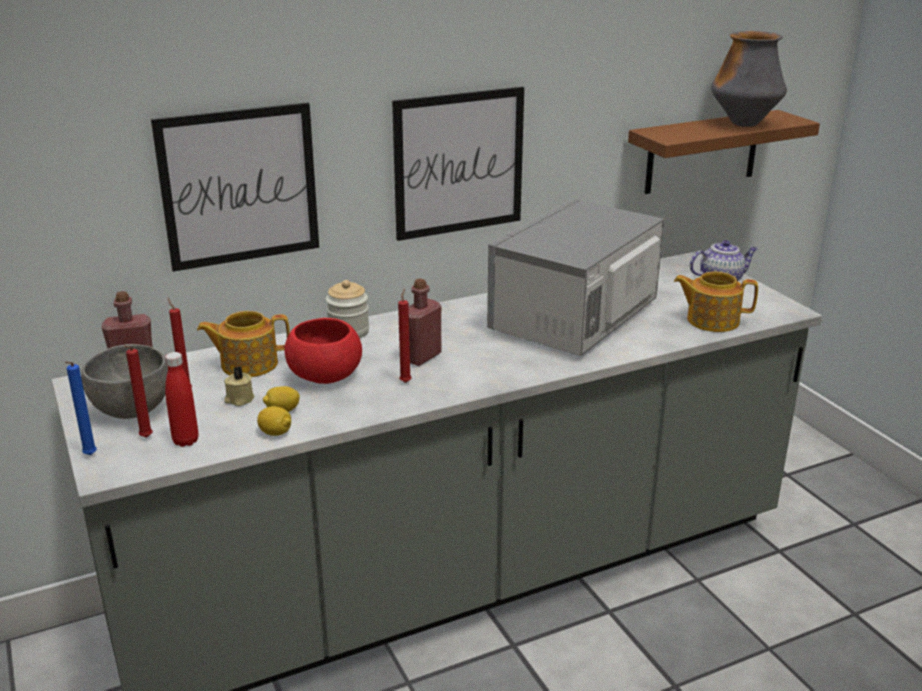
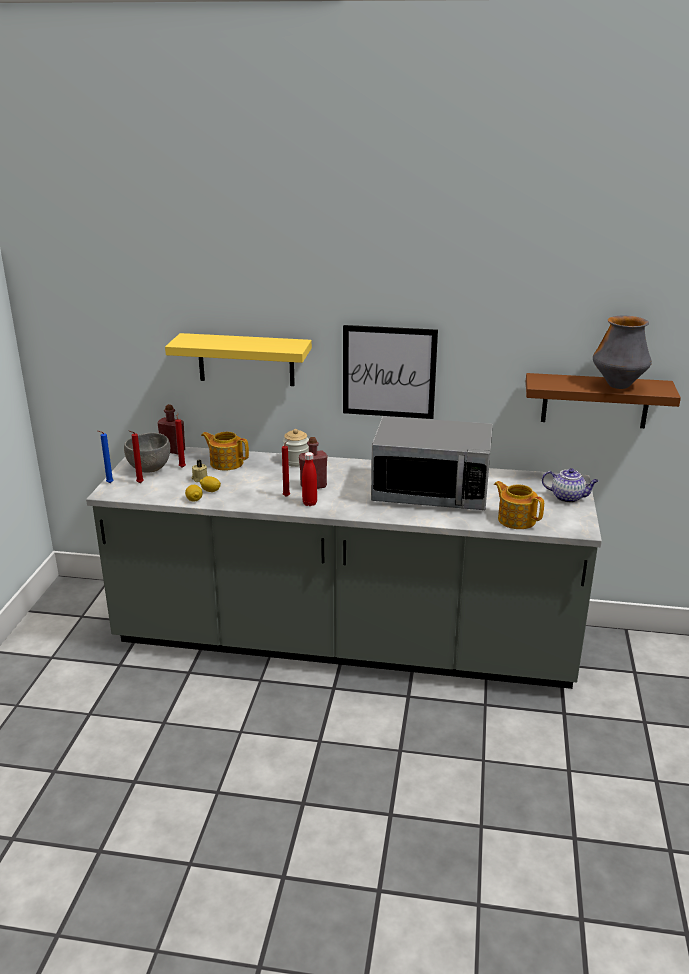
camera: 35 degrees right, 0 degrees up
(186, 441) = (153, 490): red bottle -> red bottle (309, 503)
(239, 186) = (246, 359): picture -> yellow shelf
(325, 376) = (252, 480): red bowl -> none
(575, 319) = (431, 492): microwave -> microwave turned 150 degrees counterclockwise

